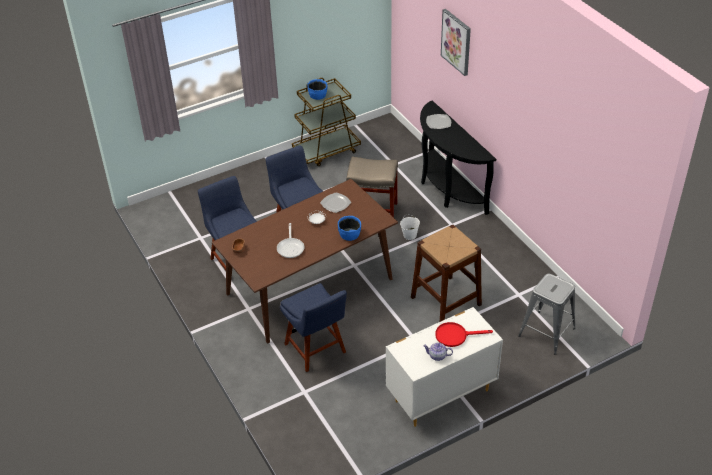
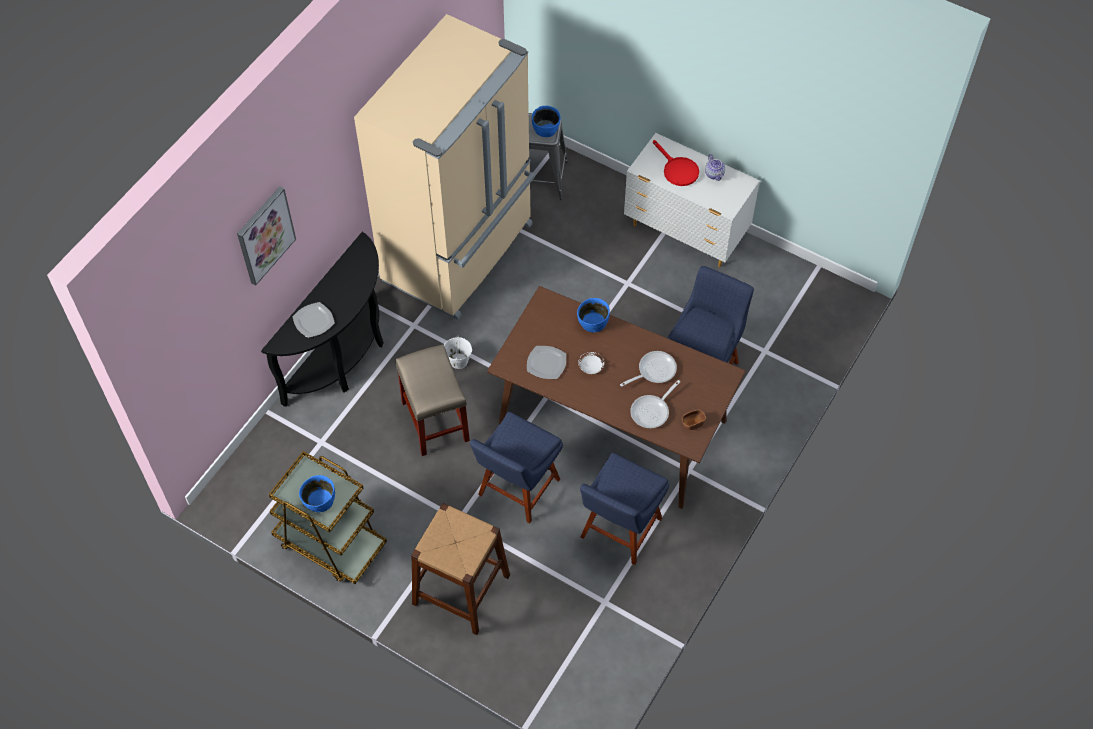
camera: 120 degrees left, 15 degrees up
(263, 235) = (652, 411): none -> frying pan
(445, 301) = (549, 280): brown stool -> brown stool (461, 589)
(498, 265) = (460, 253): none -> beige fridge
(551, 290) = (546, 129): none -> blue bowl

